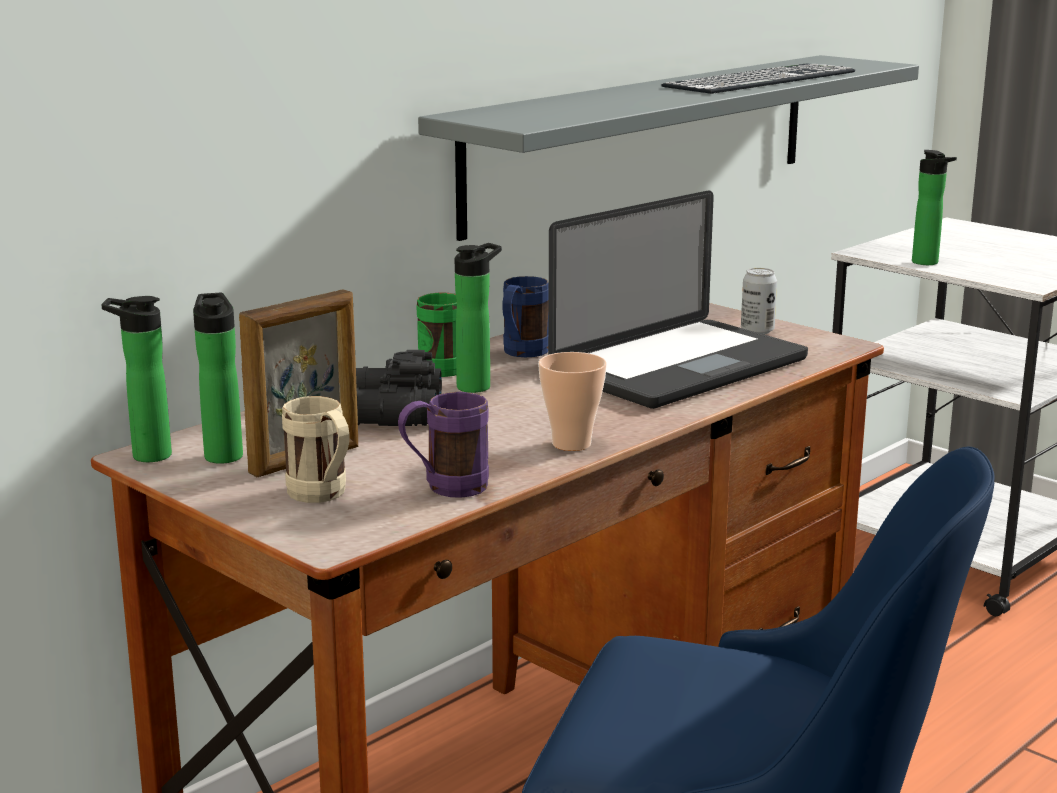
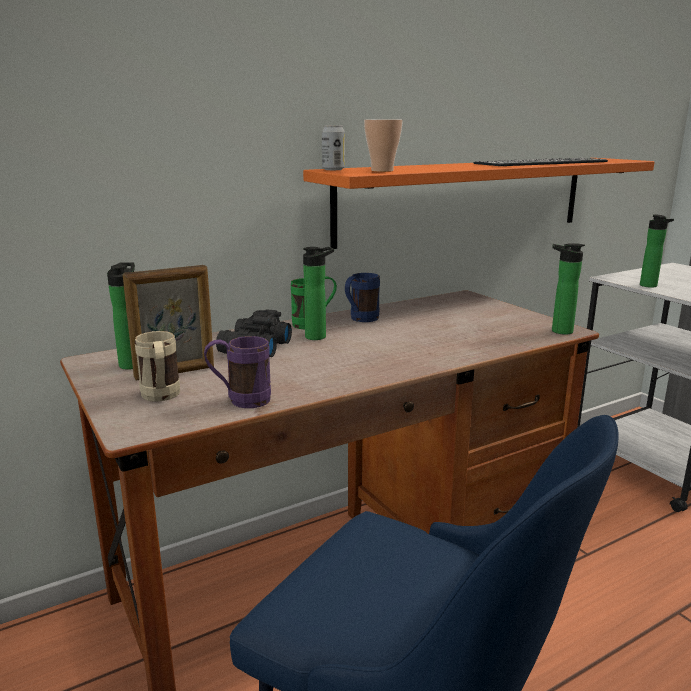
camera: 15 degrees right, 0 degrees up
(145, 456) = (90, 360): bottle -> bottle (558, 331)
(571, 444) = (347, 378): cup -> cup (382, 171)
(645, 139) = (466, 199): grey shelf -> orange shelf
(680, 367) = (453, 335): laptop -> none
(757, 331) = (517, 317): can -> can (333, 169)

